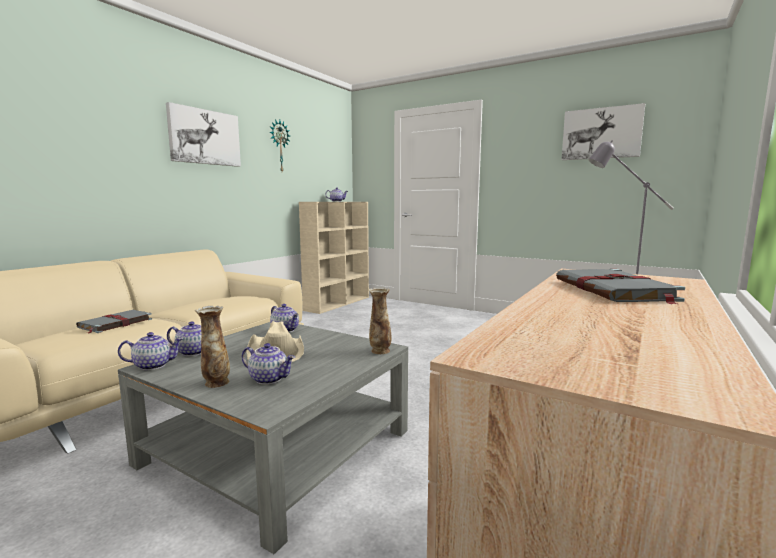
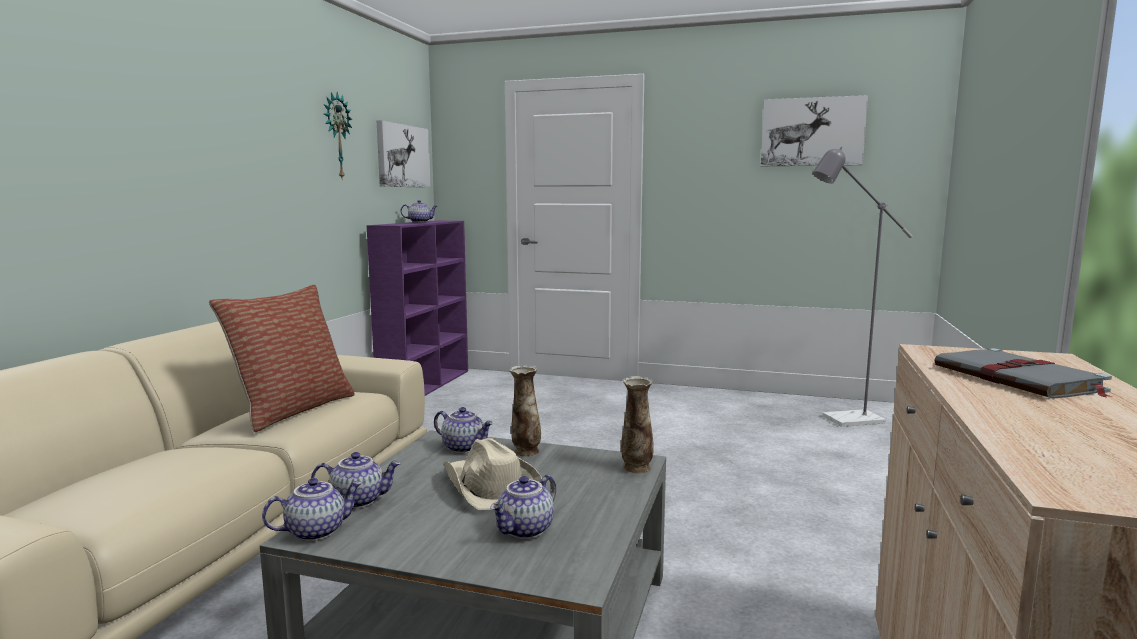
camera: 15 degrees left, 0 degrees up
(114, 323) = (169, 464): grey book -> none
(204, 137) = (231, 125): picture -> picture (402, 156)
(209, 302) = (292, 410): none -> pillow
(216, 383) = (452, 547): vase -> vase (525, 451)
(270, 379) = (526, 530): teapot -> teapot turned 120 degrees clockwise
(338, 303) = (426, 385): beige bookcase -> purple bookcase

